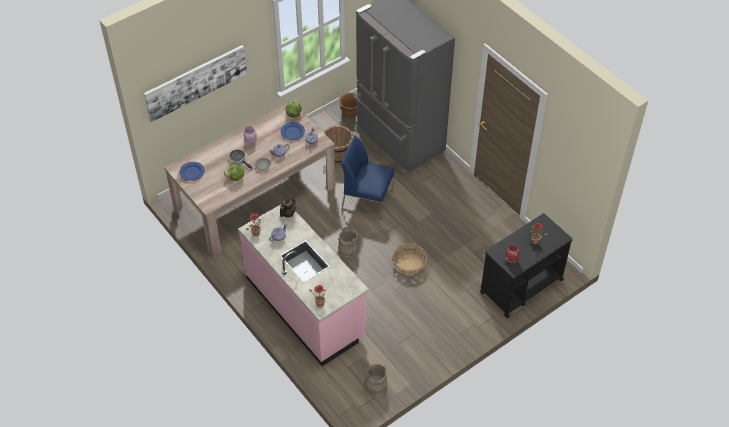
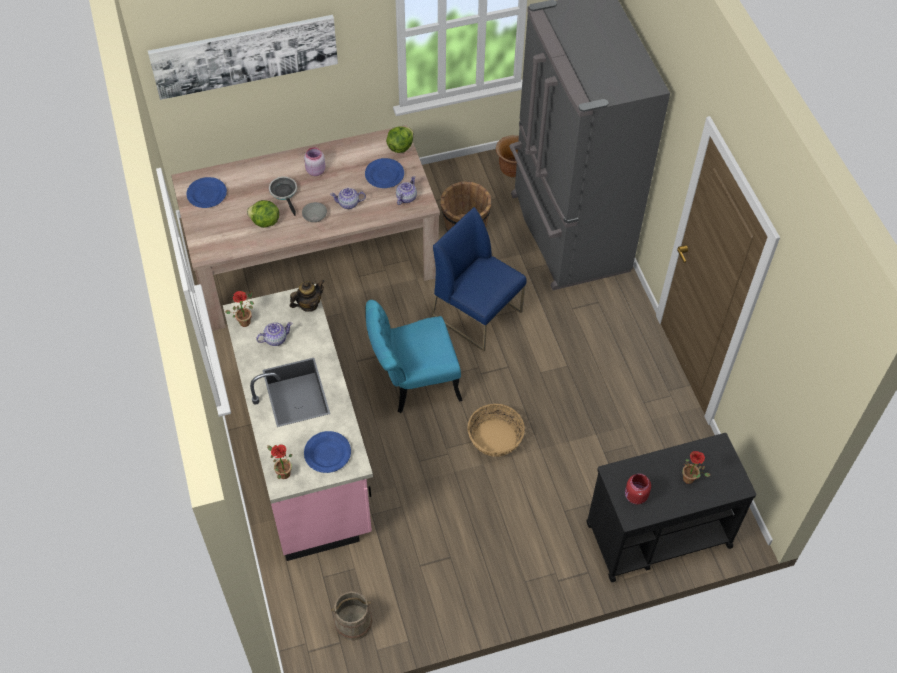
camera: 20 degrees right, 5 degrees up
(338, 287) = (327, 453): none -> blue plate
(348, 249) = (412, 383): beige bucket -> turquoise chair

